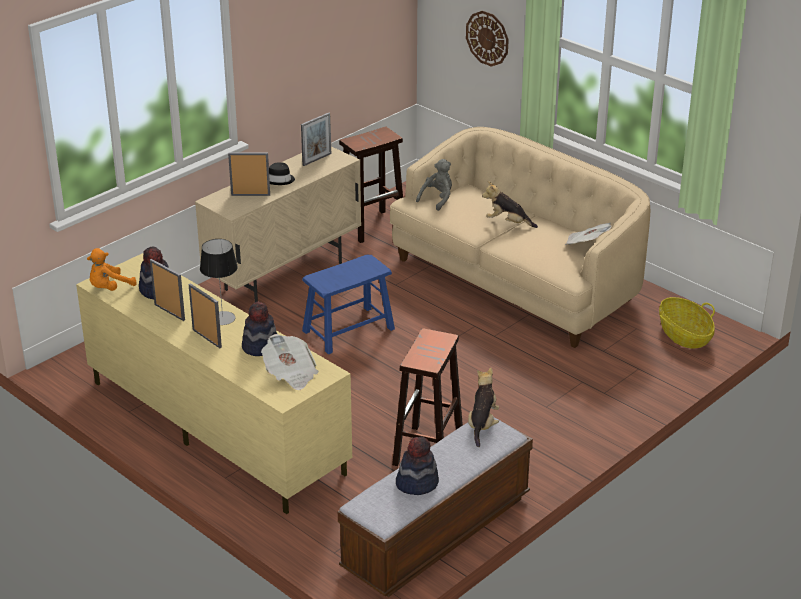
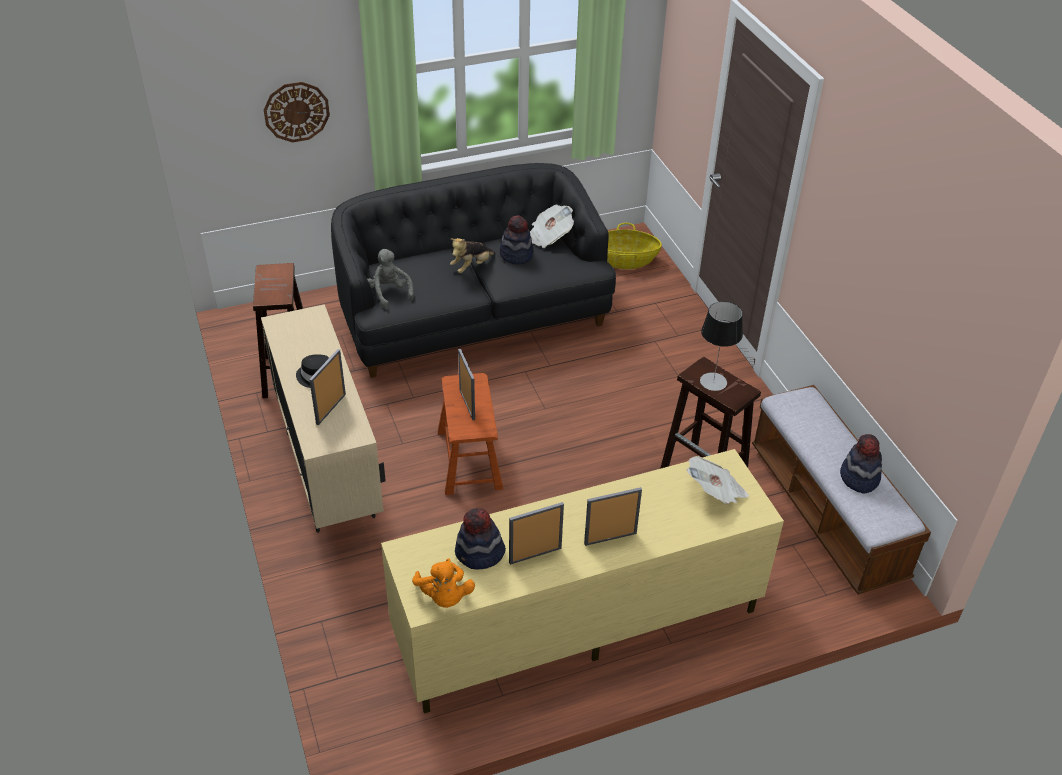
camera: 65 degrees left, 10 degrees up
(222, 318) = (576, 513): table lamp -> table lamp (713, 382)
(261, 346) = (650, 499): hat -> hat (516, 254)
(317, 159) = (295, 334): picture frame -> picture frame (467, 404)
(348, 330) = (469, 459): blue stool -> brown stool
(482, 424) = (787, 405): plush toy -> none
(518, 281) = (472, 317): beige sofa -> black sofa

